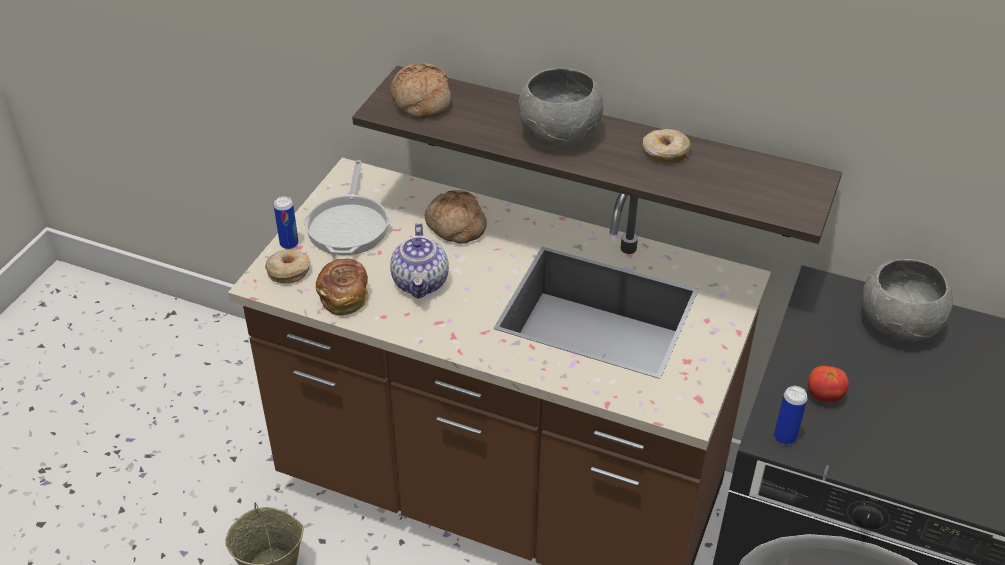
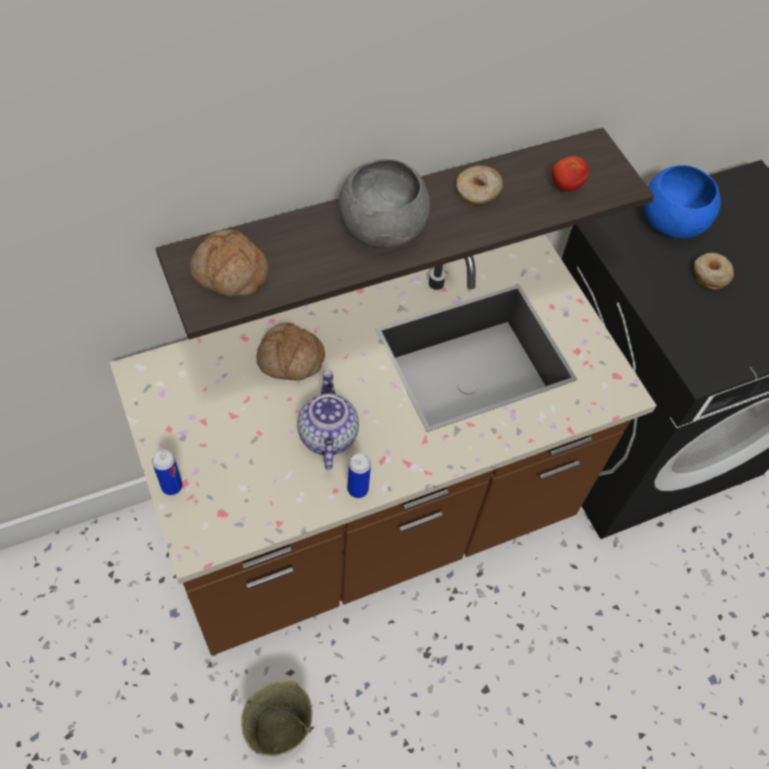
camera: 50 degrees left, 15 degrees up
(289, 271) = (206, 513): donut -> donut (710, 275)
(344, 296) = (282, 498): bread -> none
(349, 225) = (201, 426): frying pan -> none
(421, 283) = (327, 434): teapot -> teapot turned 135 degrees counterclockwise
(785, 437) = (708, 366): can -> can (358, 489)
(824, 396) = (694, 314): tomato -> tomato (565, 186)
(900, 324) = (672, 221): grey bowl -> blue bowl

